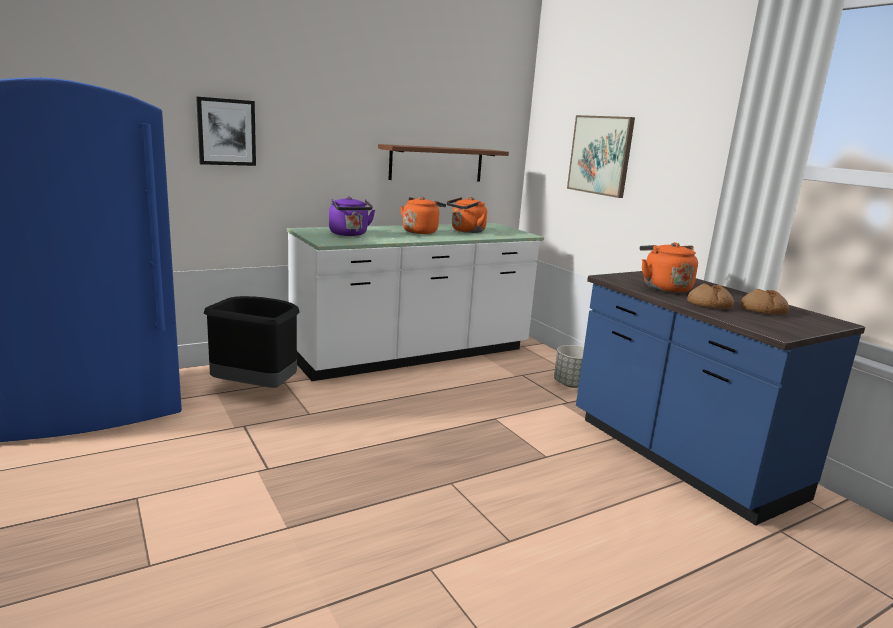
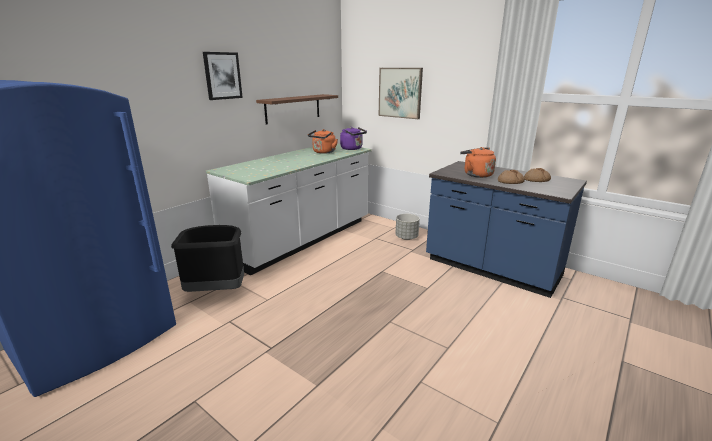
camera: 20 degrees left, 5 degrees up
(226, 132) = (151, 105): picture -> picture (222, 76)
(349, 234) = (256, 168): purple kettle -> purple kettle (352, 148)
(421, 231) = (297, 157): orange kettle -> none

